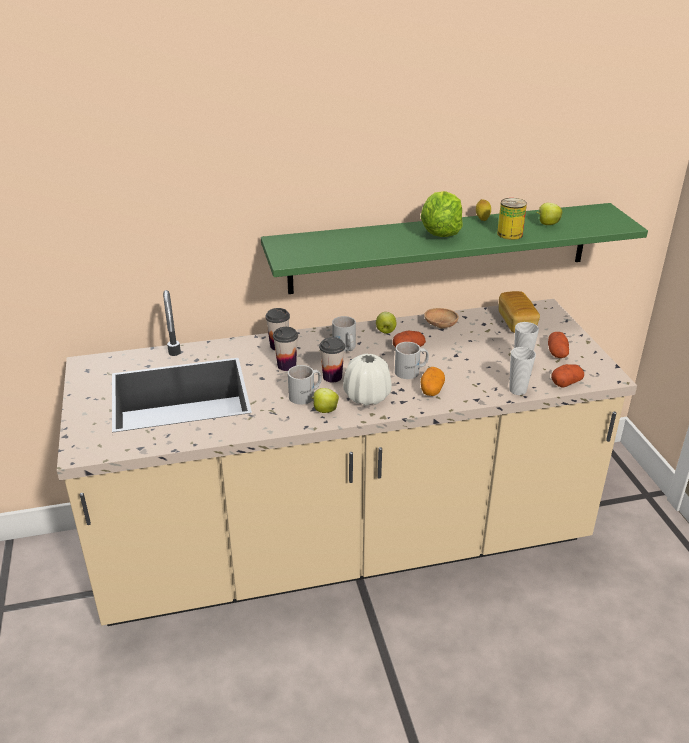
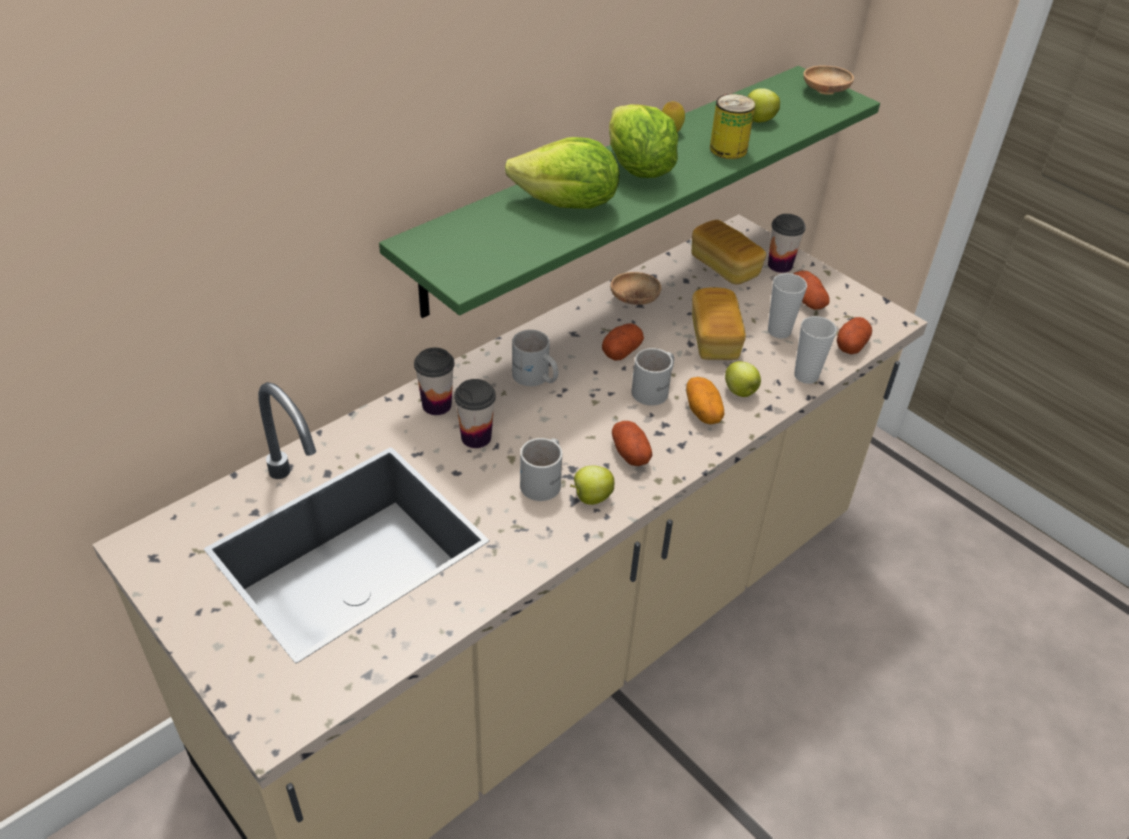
camera: 30 degrees left, 10 degrees up
(332, 377) = (556, 435): cup -> cup (780, 265)
(367, 397) = (630, 453): white vase -> potato
(379, 241) = (567, 205): none -> lettuce
(385, 331) = (569, 332): apple -> apple (740, 392)
(473, 357) = (714, 339): none -> bread
(612, 218) = (825, 92): none -> brown bowl

